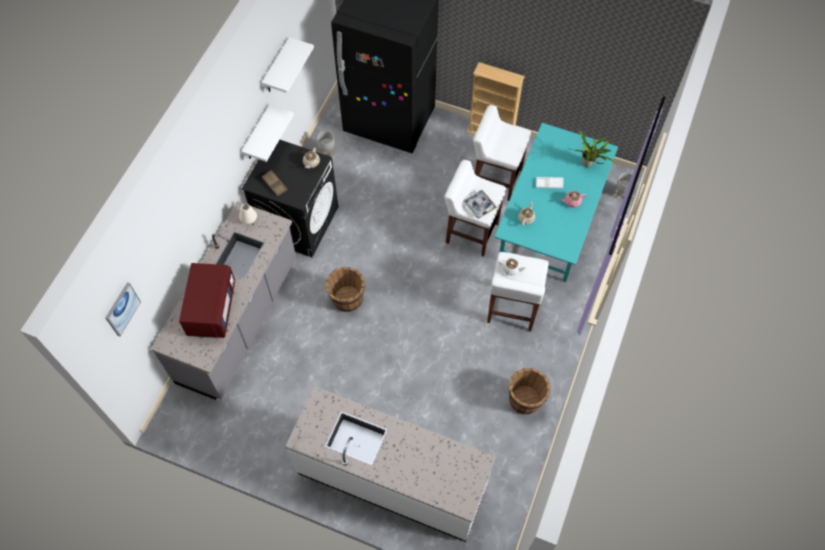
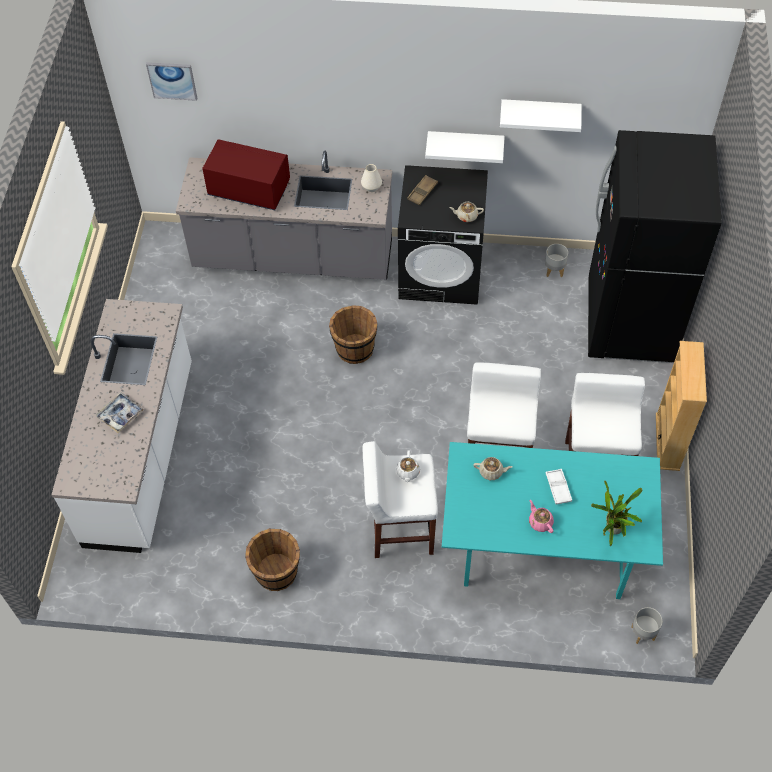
camera: 75 degrees right, 5 degrees down
(211, 309) = (249, 190): red microwave -> red microwave turned 150 degrees counterclockwise
(479, 206) = (490, 415): tray -> tray (120, 415)

